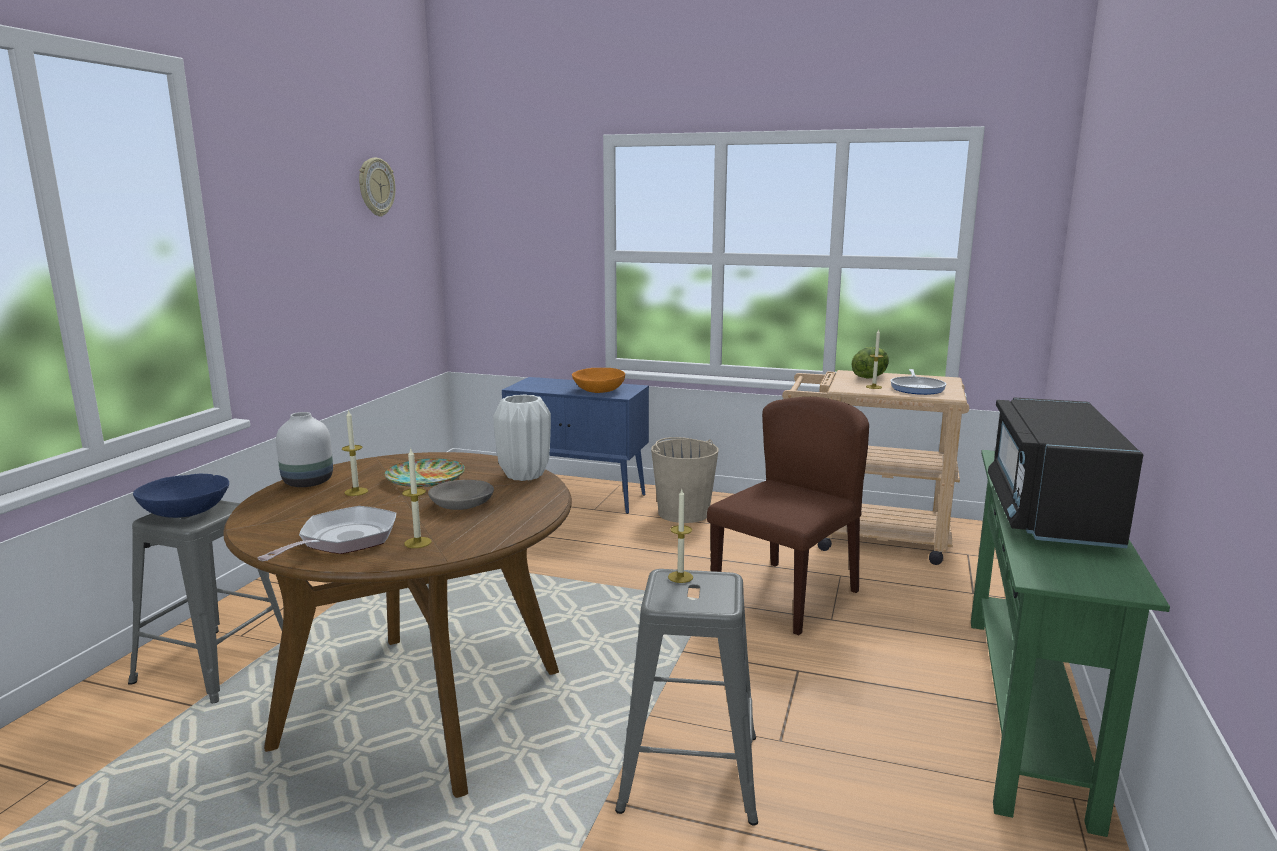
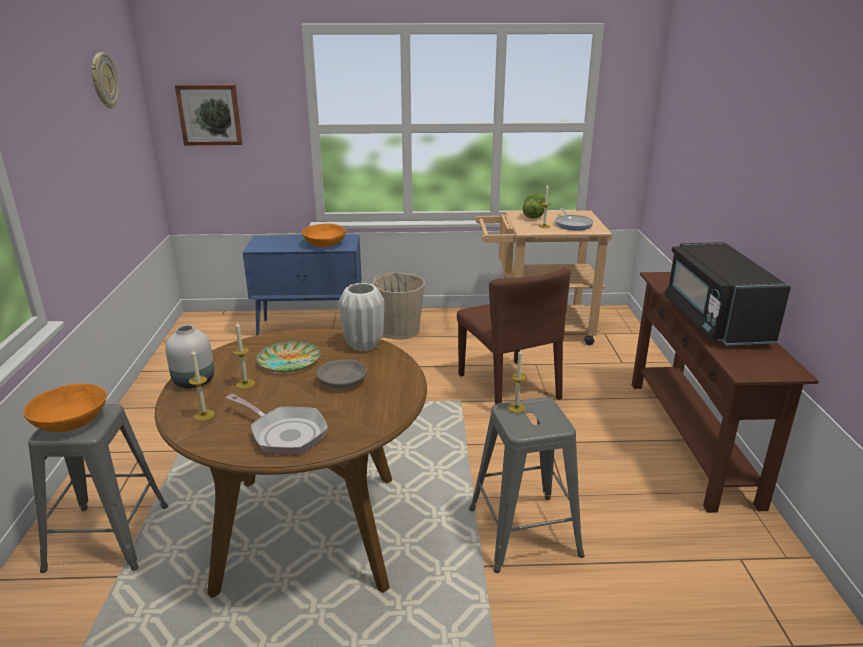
camera: 20 degrees left, 10 degrees up
(186, 511) = (71, 421): blue bowl -> orange bowl
(343, 540) = (284, 433): frying pan -> frying pan turned 120 degrees clockwise
(418, 542) = (344, 424): candle -> candle (204, 415)
(500, 237) = (210, 115): none -> picture
(785, 595) = (509, 387): brown chair -> brown chair turned 135 degrees clockwise
(1027, 708) = (691, 439): green console table -> brown console table

